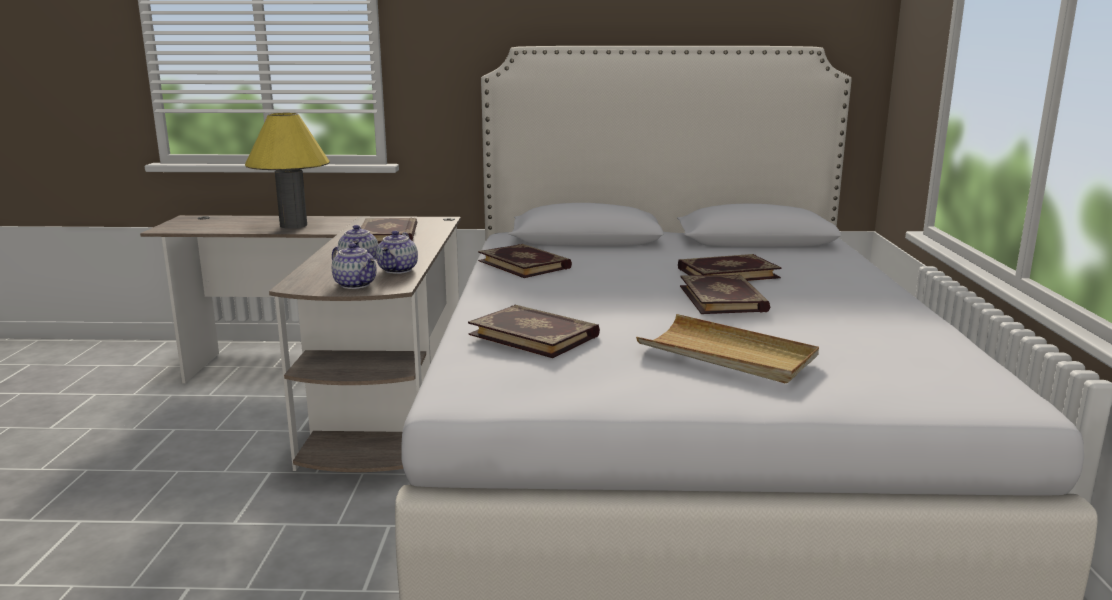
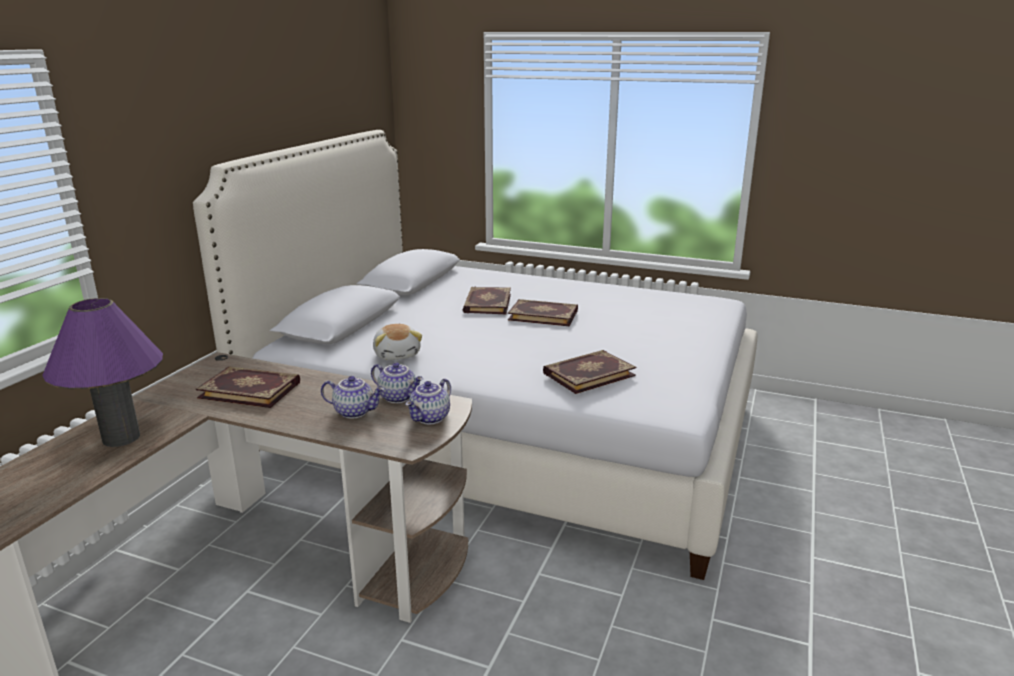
camera: 70 degrees left, 5 degrees up
(293, 225) = (121, 438): yellow table lamp -> purple table lamp
(356, 285) = (430, 418): teapot -> teapot turned 150 degrees clockwise
(525, 264) = (397, 354): book -> plush toy
(727, 354) = (646, 334): beige tray -> none

